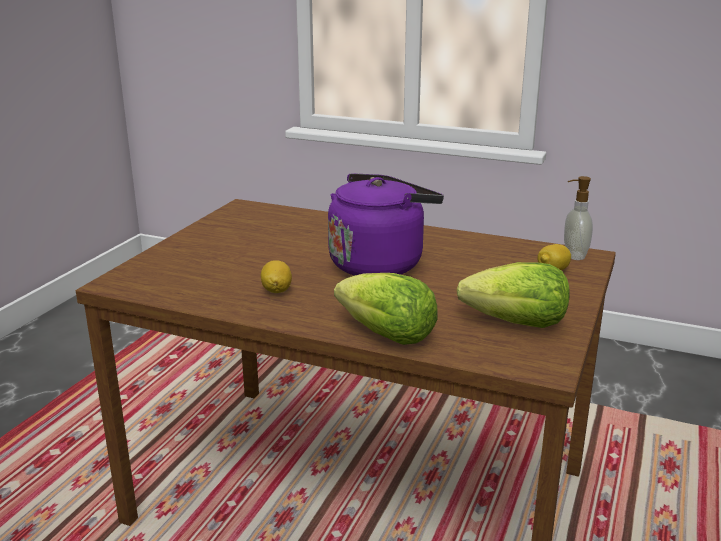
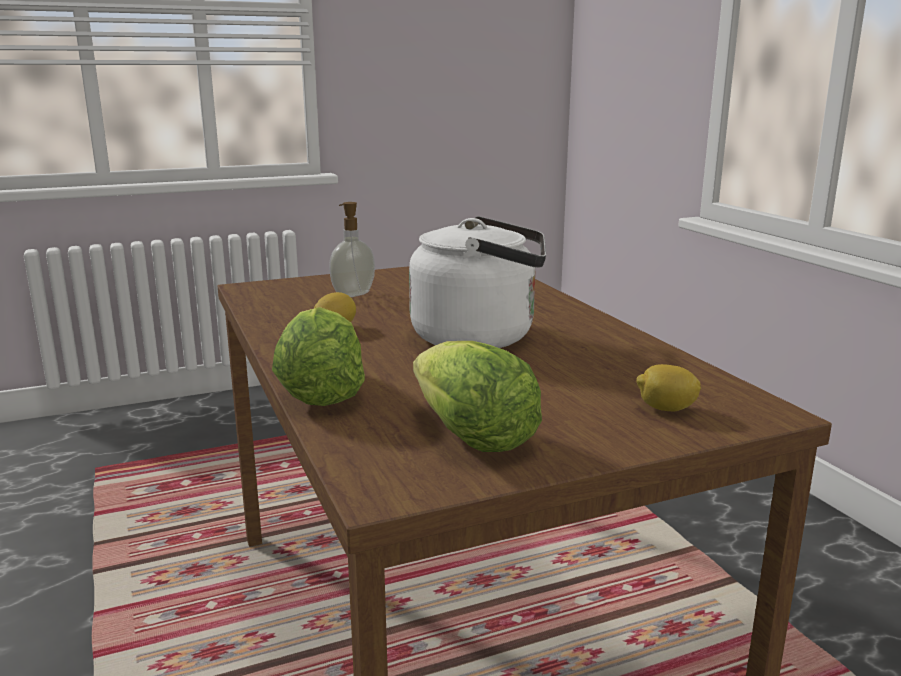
camera: 45 degrees right, 5 degrees down
(379, 263) = (481, 337): purple kettle -> white kettle
(573, 255) = (744, 404): soap dispenser -> soap dispenser (352, 294)

